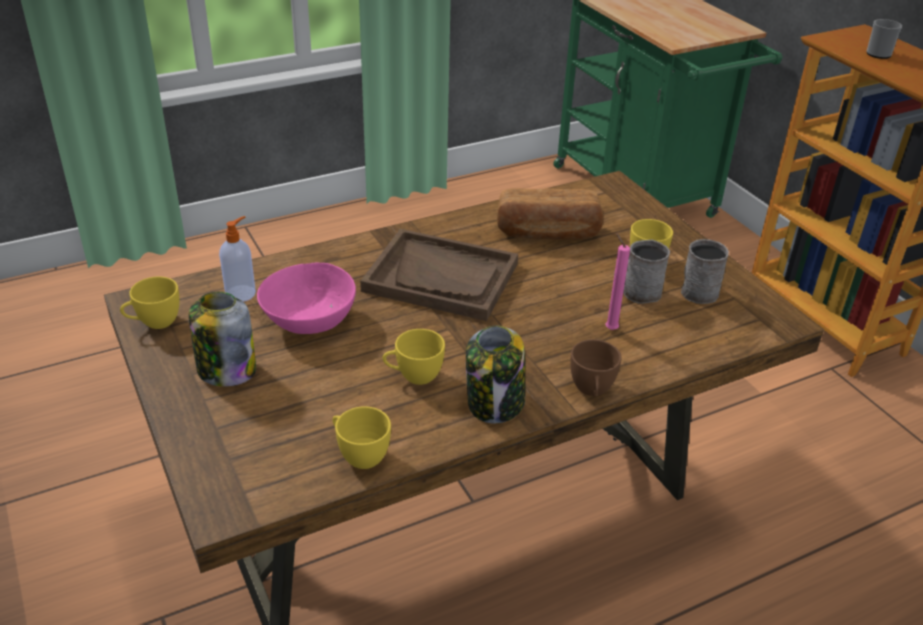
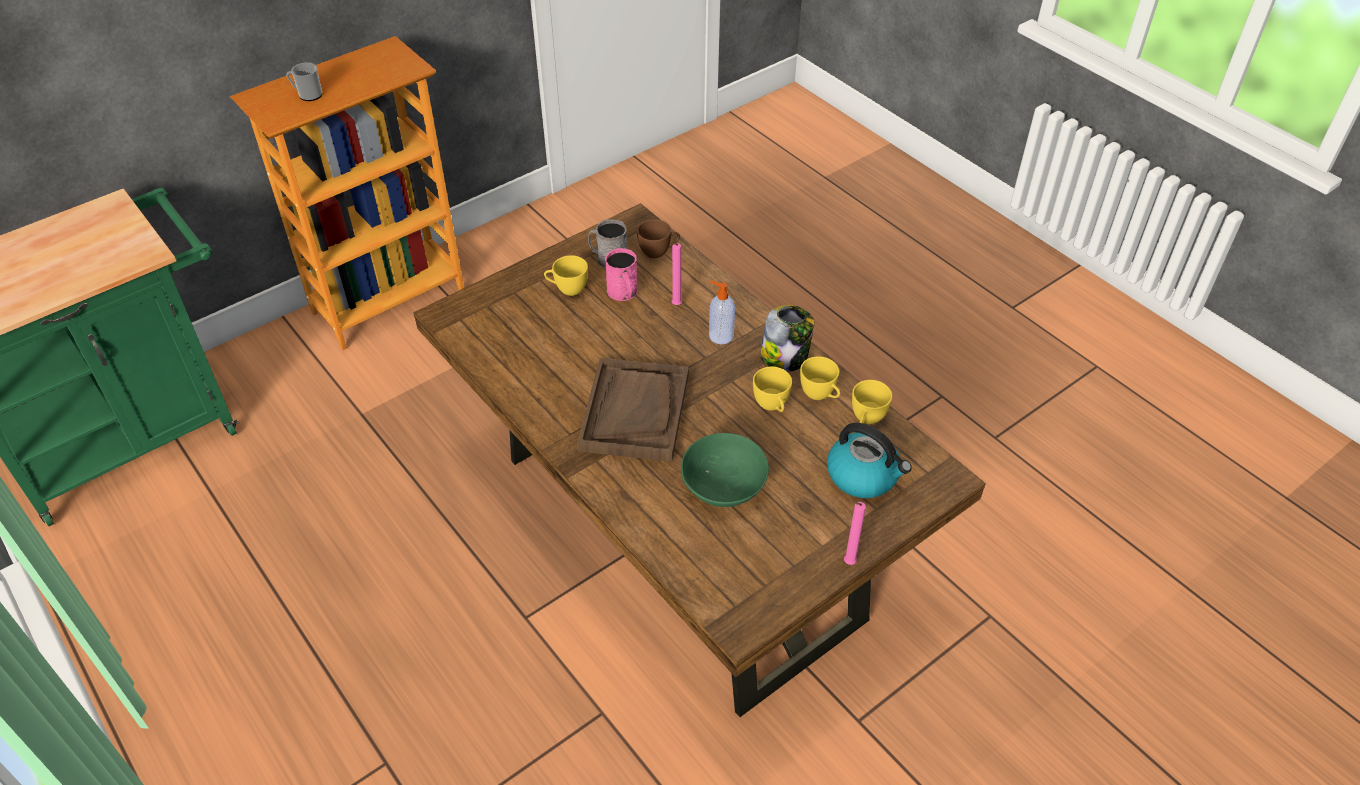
camera: 100 degrees left, 10 degrees up
(154, 323) = (766, 600): yellow cup -> yellow cup (820, 395)
(158, 387) = (847, 562): none -> pink candle
(226, 370) = (809, 524): jar -> none
(241, 293) = (700, 548): soap dispenser -> soap dispenser (720, 335)
(269, 429) = (863, 475): none -> kettle
(309, 320) = (724, 487): pink bowl -> green bowl
(548, 232) = (542, 351): bread -> none
(591, 391) = (752, 310): brown cup -> brown cup (658, 252)
(636, 293) = (623, 293): grey mug -> pink mug

